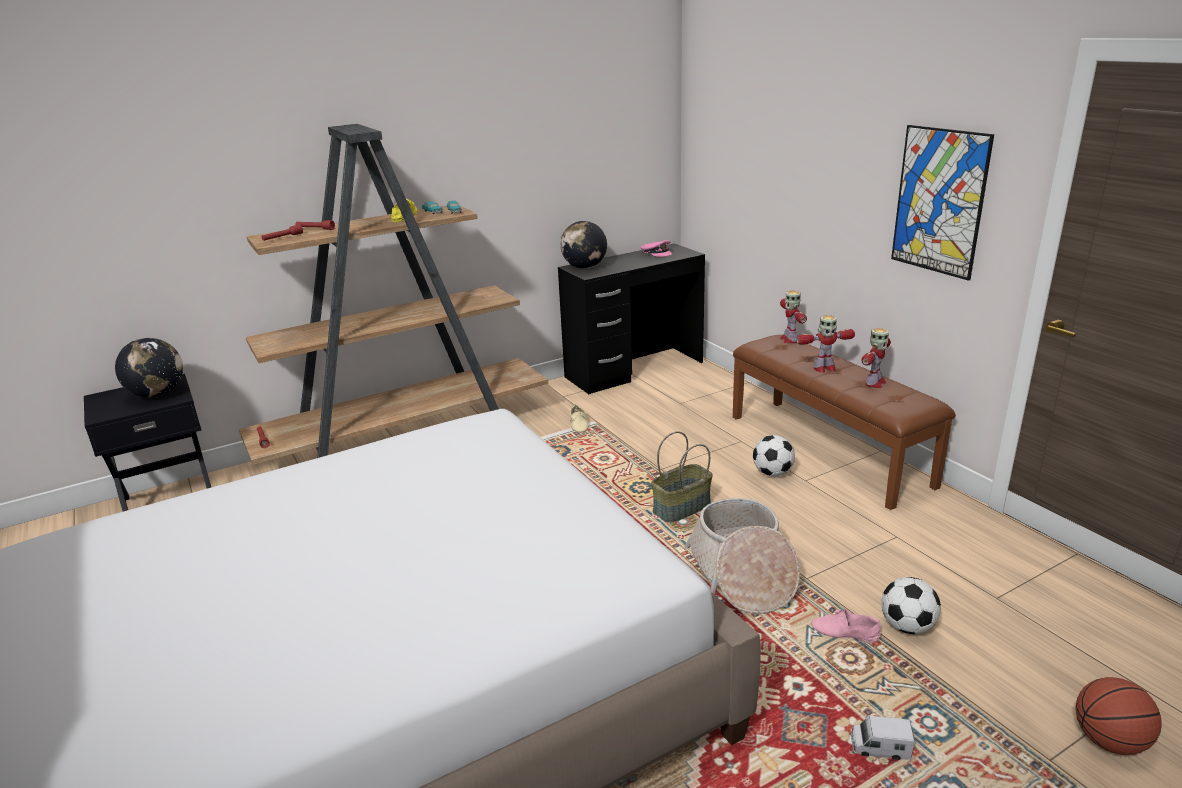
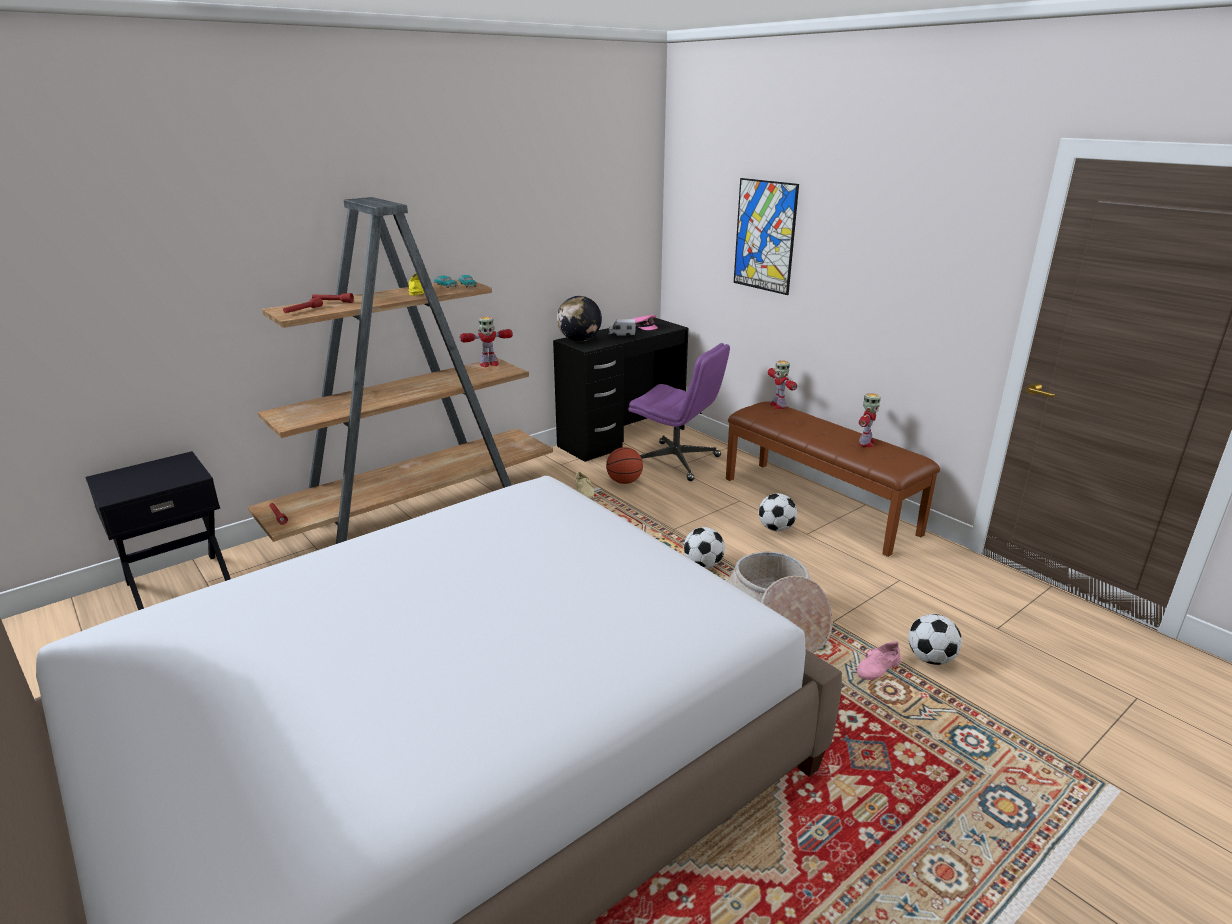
camera: 10 degrees left, 0 degrees up
(158, 394) = (170, 473): globe -> none
(682, 509) = (703, 565): basket -> football
(685, 397) = (677, 461): none -> purple office chair
(823, 368) = (817, 431): toy robot -> toy robot (488, 364)
(844, 633) = (879, 668): pink shoe -> pink shoe turned 45 degrees counterclockwise
(879, 748) = (937, 767): toy truck -> toy truck (622, 334)
(939, 201) = (925, 279): picture -> picture (765, 236)
(1109, 741) = (1119, 743): basketball -> basketball (624, 482)

